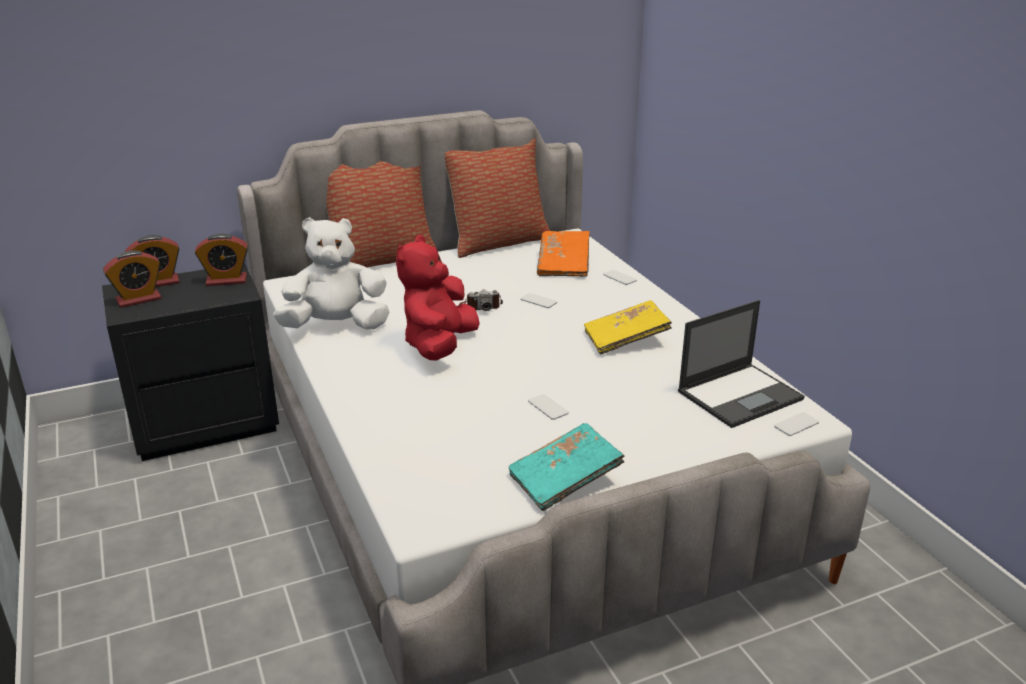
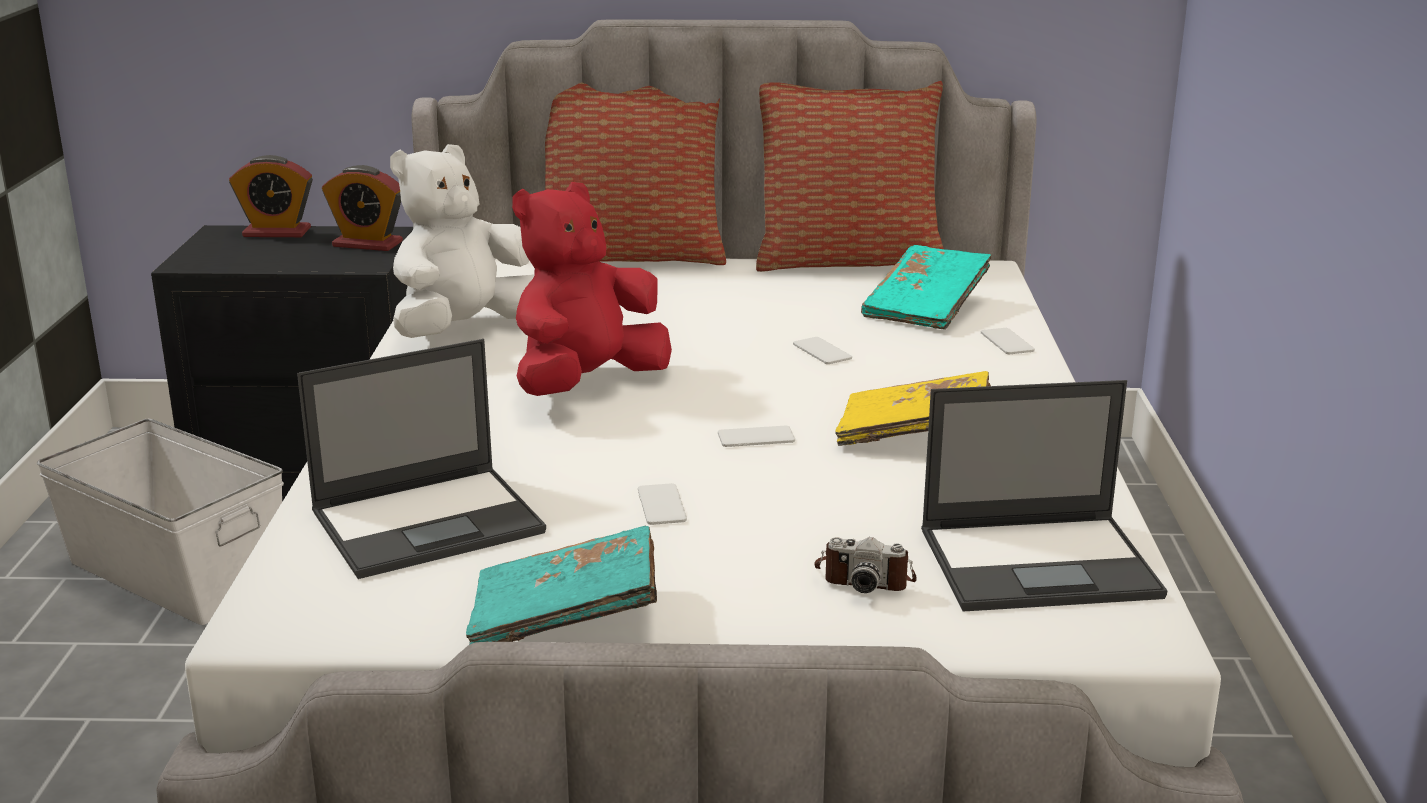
camera: 25 degrees right, 5 degrees down
(138, 299) = (227, 248): alarm clock -> none
(171, 508) = (175, 573): none -> white storage box
(336, 326) = (463, 330): white plush toy -> white plush toy turned 60 degrees counterclockwise
(442, 446) = (430, 521): none -> laptop
(481, 306) = (716, 343): camera -> camera (864, 577)
(564, 265) = (926, 308): orange book -> turquoise book
(796, 425) = (1102, 637): phone -> phone (756, 438)

